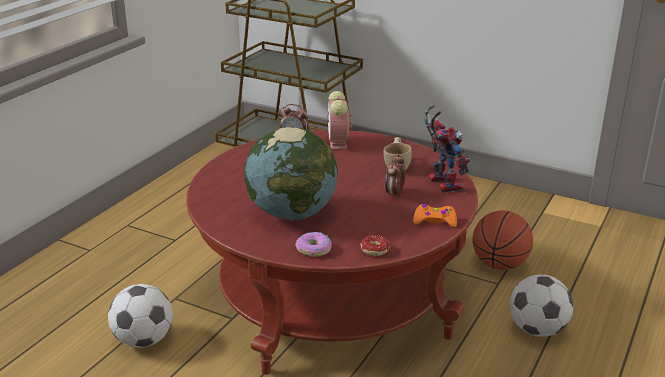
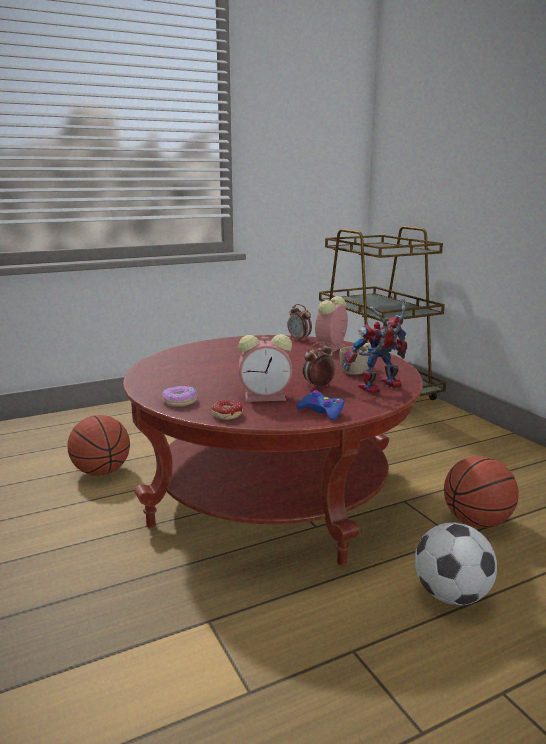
camera: 35 degrees right, 10 degrees down
(144, 340) = (102, 472): football -> basketball
(292, 213) = (208, 378): globe -> none
(374, 220) = (267, 397): none -> alarm clock
(434, 221) = (321, 411): orange game controller -> blue game controller
(440, 183) = (378, 389): toy robot -> toy robot turned 135 degrees counterclockwise

